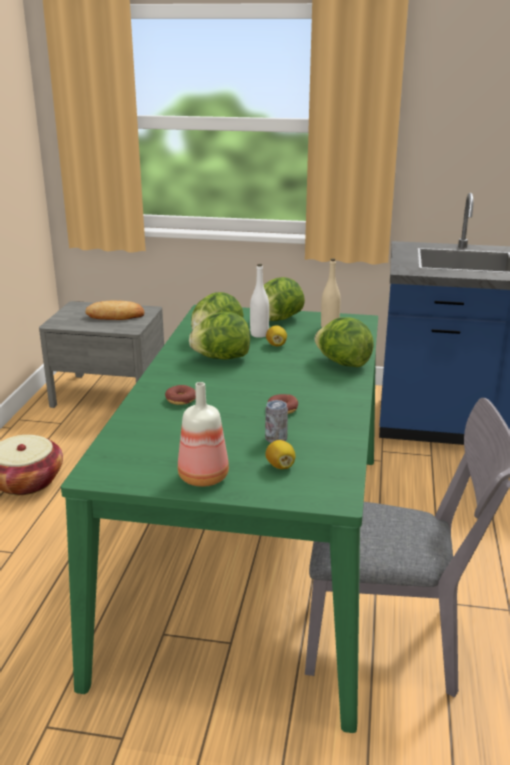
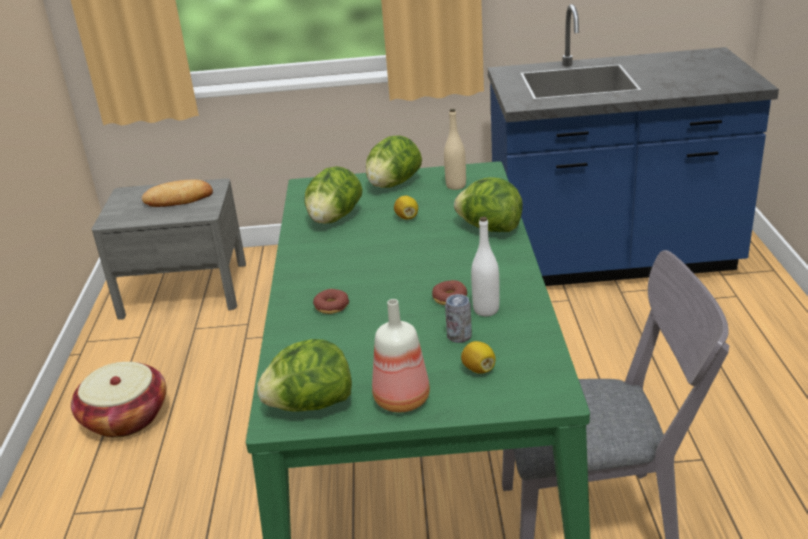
camera: 10 degrees left, 5 degrees up
(221, 358) = (353, 244): lettuce -> lettuce (310, 405)
(259, 334) = (382, 207): white bottle -> white bottle (486, 310)

